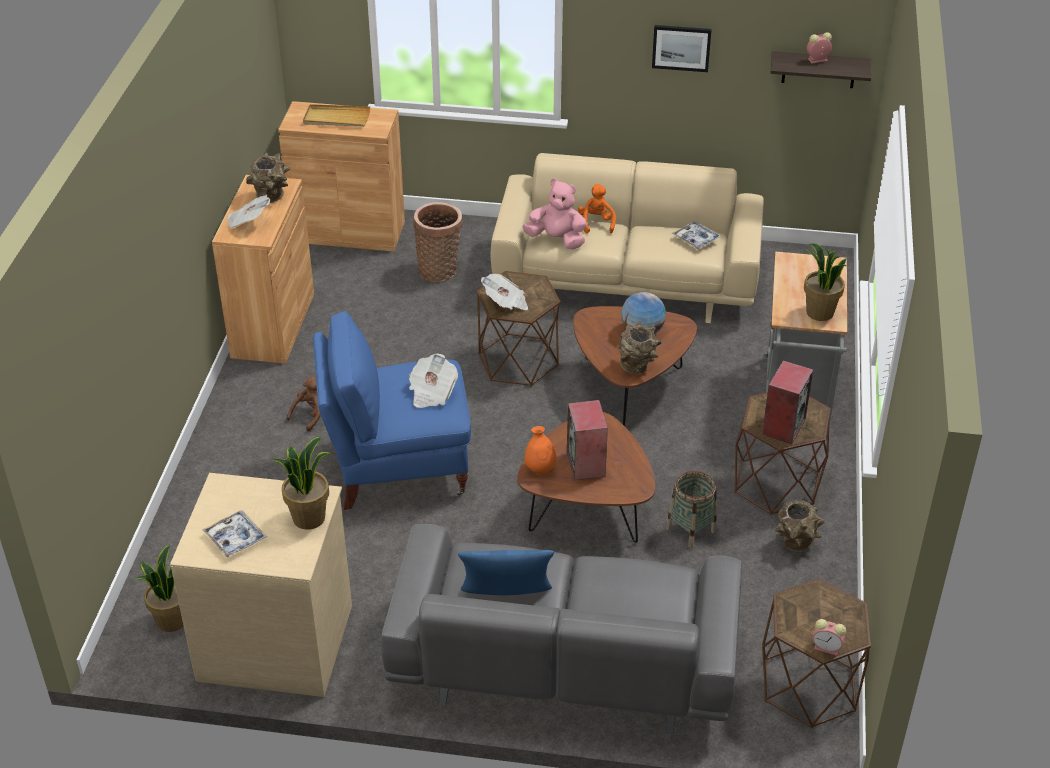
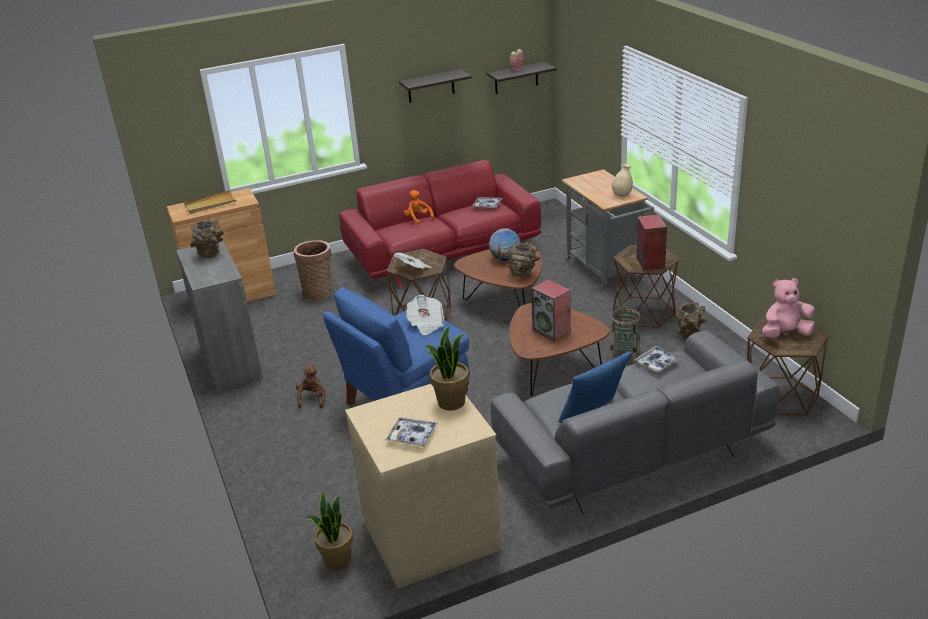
camera: 30 degrees left, 10 degrees down
(248, 222) = (209, 271): newspaper -> none
(273, 325) = (230, 362): brown cabinet -> grey cabinet
(540, 469) = (527, 344): orange vase -> none
(557, 240) = (404, 233): pink plush toy -> pink plush toy (785, 334)
(627, 278) = (443, 254): beige sofa -> red sofa
(642, 571) = (657, 363): none -> tray
(681, 47) = (431, 86): picture -> shelf
(819, 313) = (622, 195): potted plant -> beige vase
(827, 648) = (809, 347): alarm clock -> none

